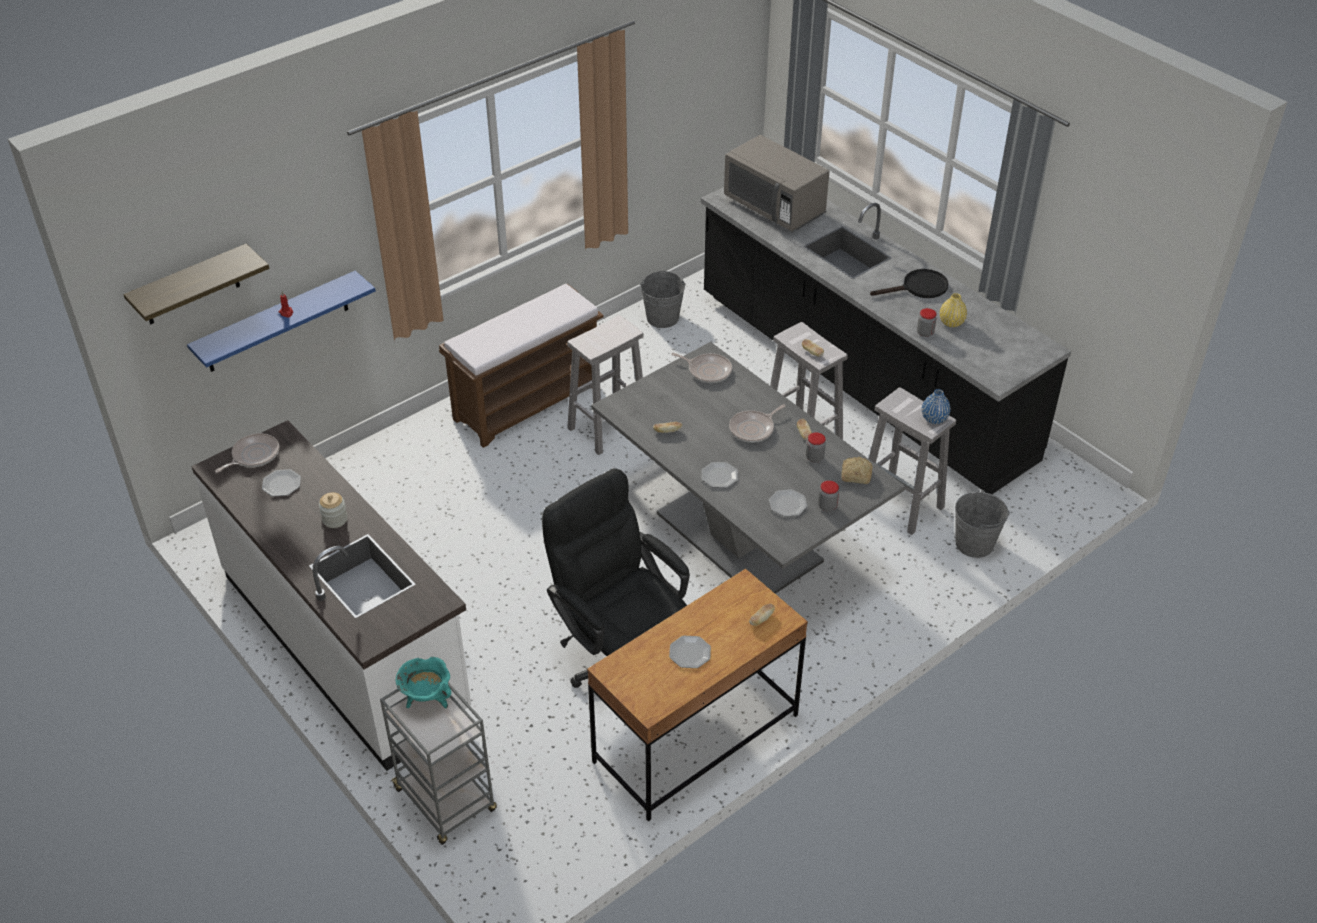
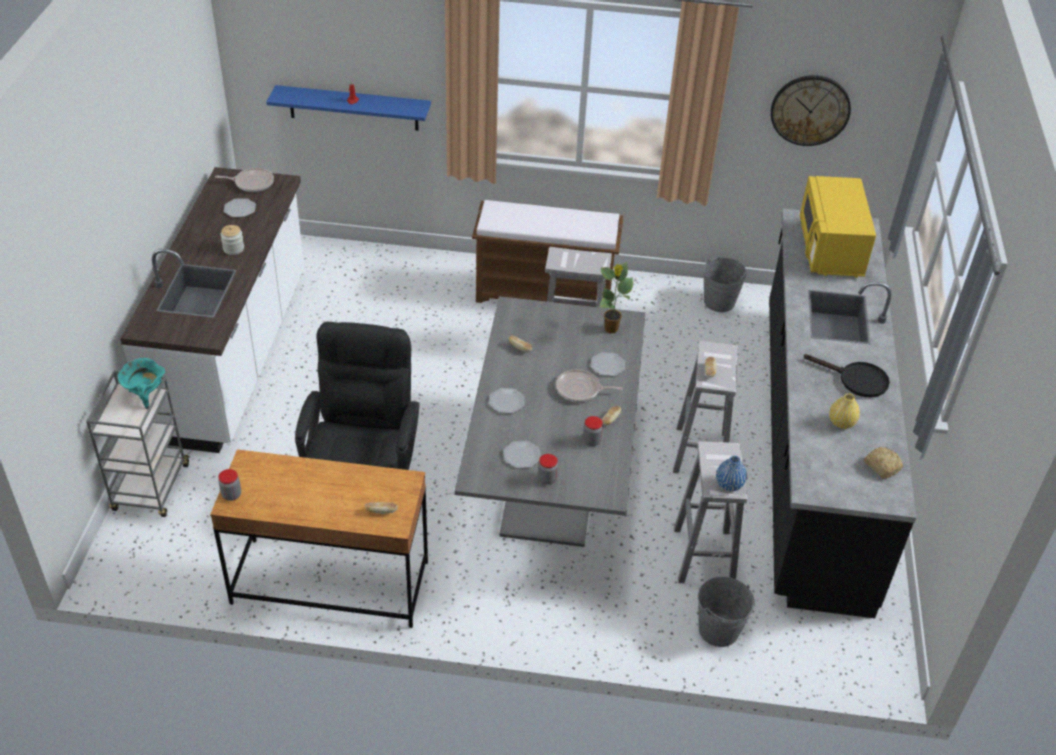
camera: 45 degrees right, 0 degrees up
(190, 286) = (285, 40): shelf -> none
(683, 98) = (810, 110): none -> wall clock
(689, 653) = (305, 492): plate -> plate (607, 365)
(707, 370) = (611, 329): frying pan -> potted plant
(774, 207) = (830, 249): grey microwave -> yellow microwave
(855, 475) = (601, 475): bread -> bread (882, 466)
(925, 332) = (806, 414): jar -> jar (231, 495)

